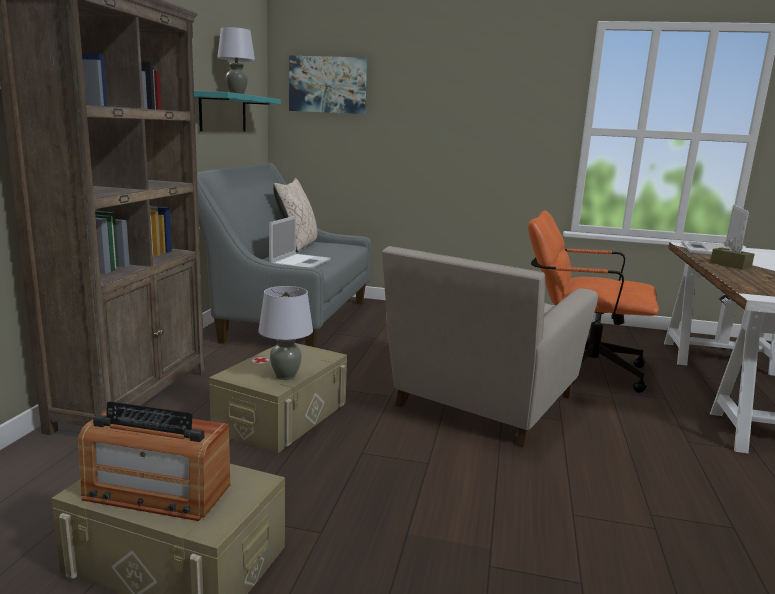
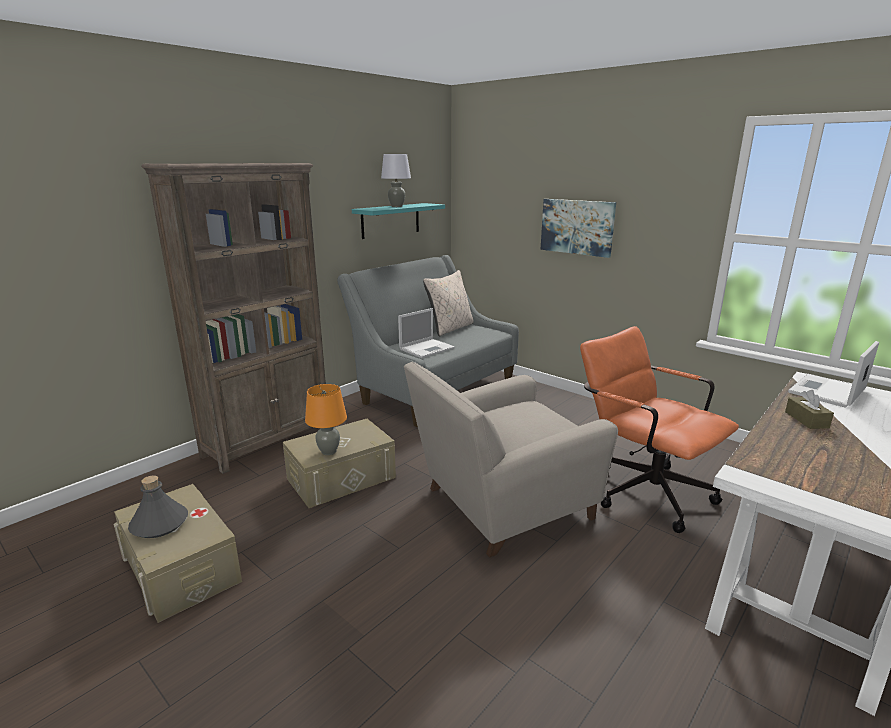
camera: 30 degrees right, 5 degrees up
(157, 492) = (160, 524): radio -> grey bottle
(285, 376) = (329, 451): grey table lamp -> orange table lamp
(328, 85) = (493, 187): picture -> picture (577, 227)

